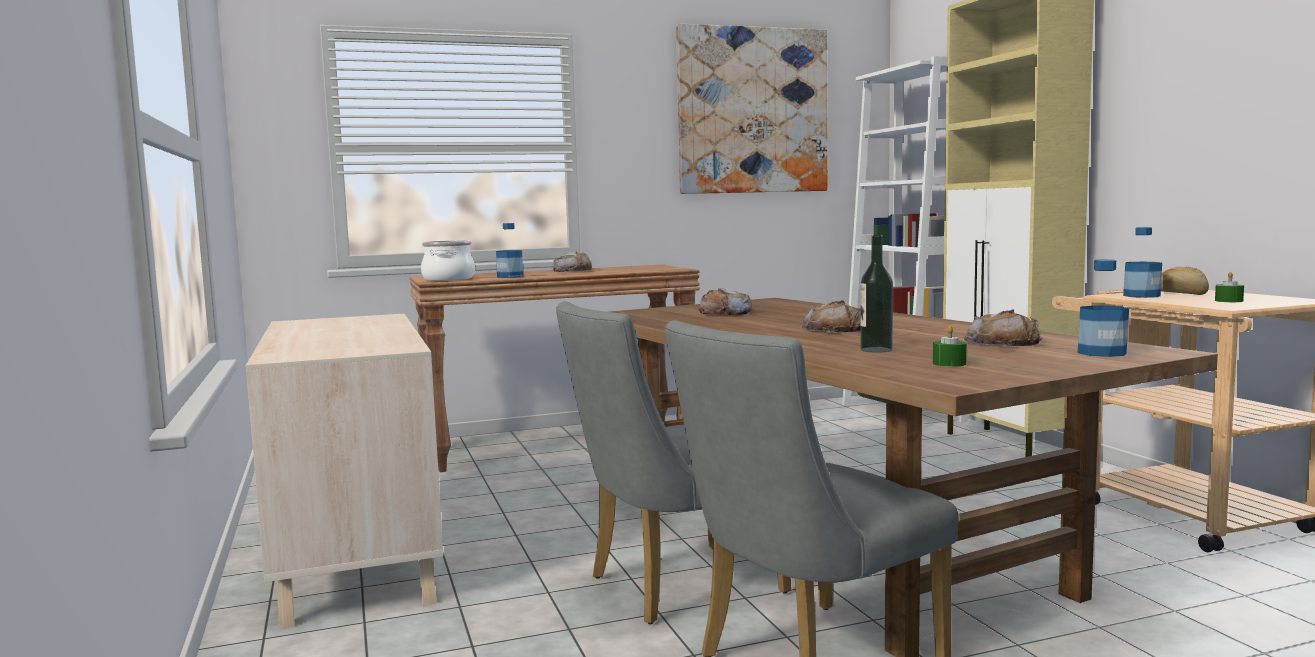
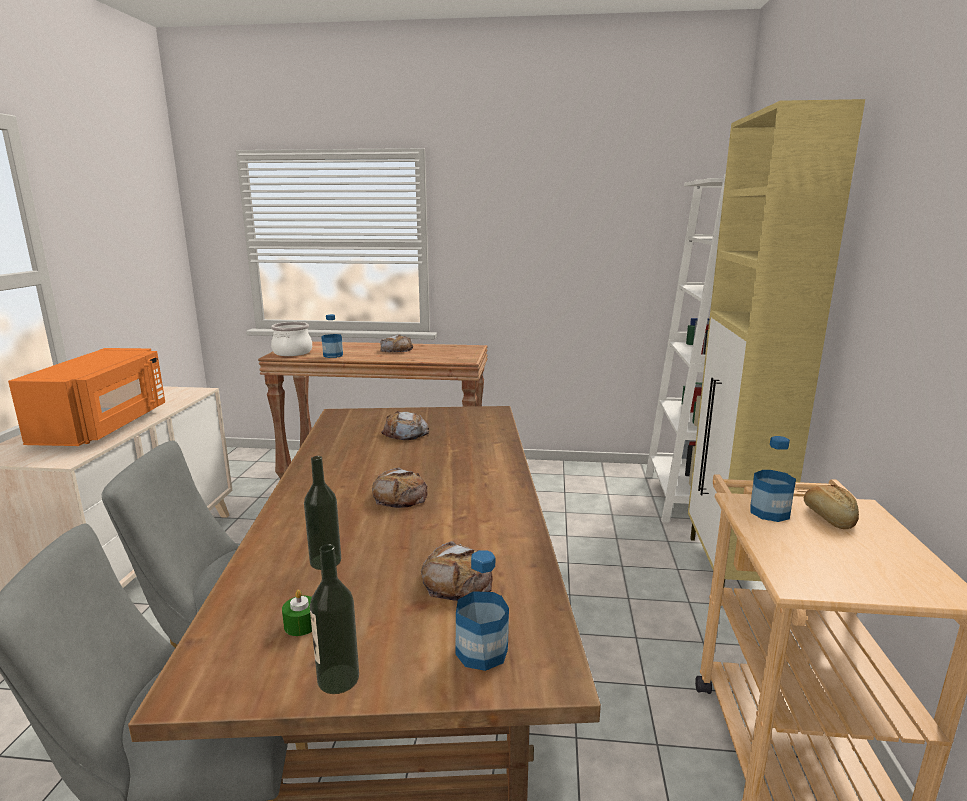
camera: 25 degrees right, 10 degrees up
(359, 336) = (105, 426): none -> orange microwave
(753, 111) = (588, 212): picture -> none
(1043, 369) = (338, 679): none -> bottle
(1228, 301) = (838, 561): green candle -> none

